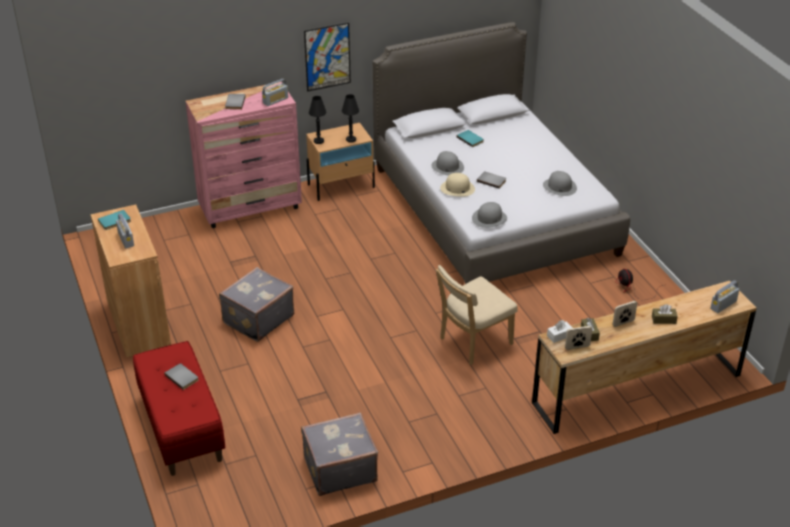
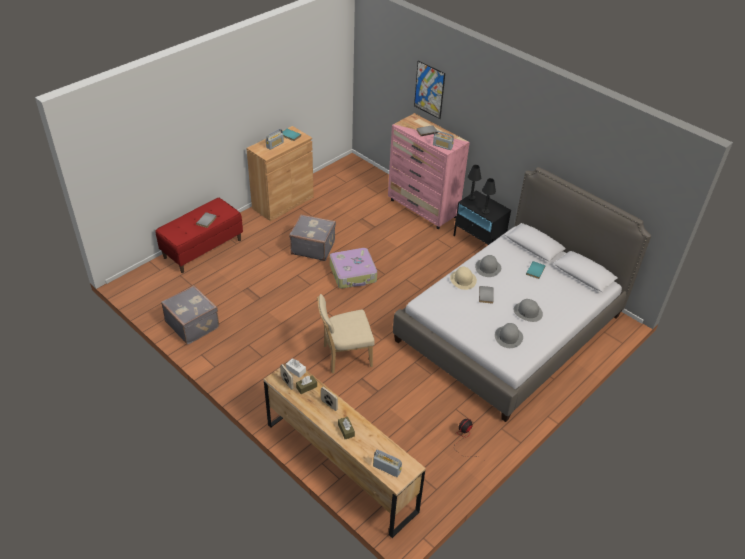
camera: 65 degrees right, 5 degrees up
(327, 57) = (503, 146): picture -> picture (429, 90)
(333, 297) = (353, 273): none -> suitcase
(341, 186) = (478, 241): beige nightstand -> black nightstand
(473, 342) = (344, 356): beige chair -> beige chair turned 45 degrees counterclockwise
(489, 218) = (436, 305): grey hat -> grey hat (528, 312)

